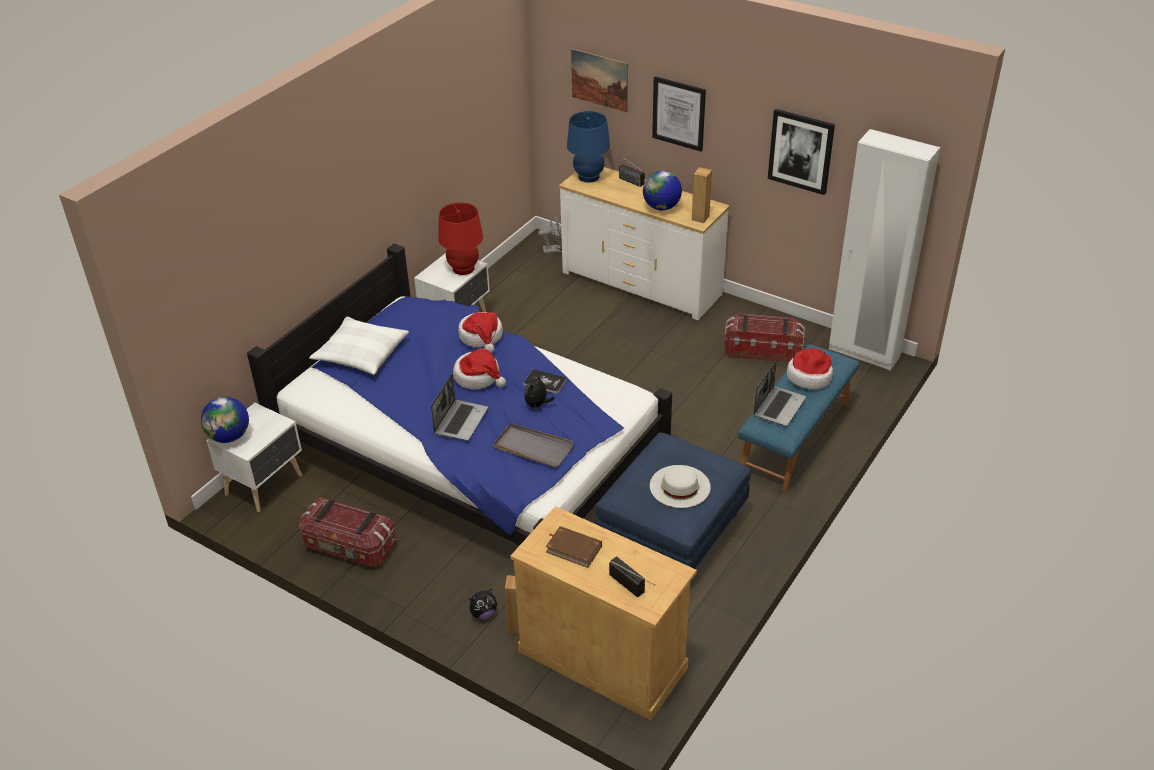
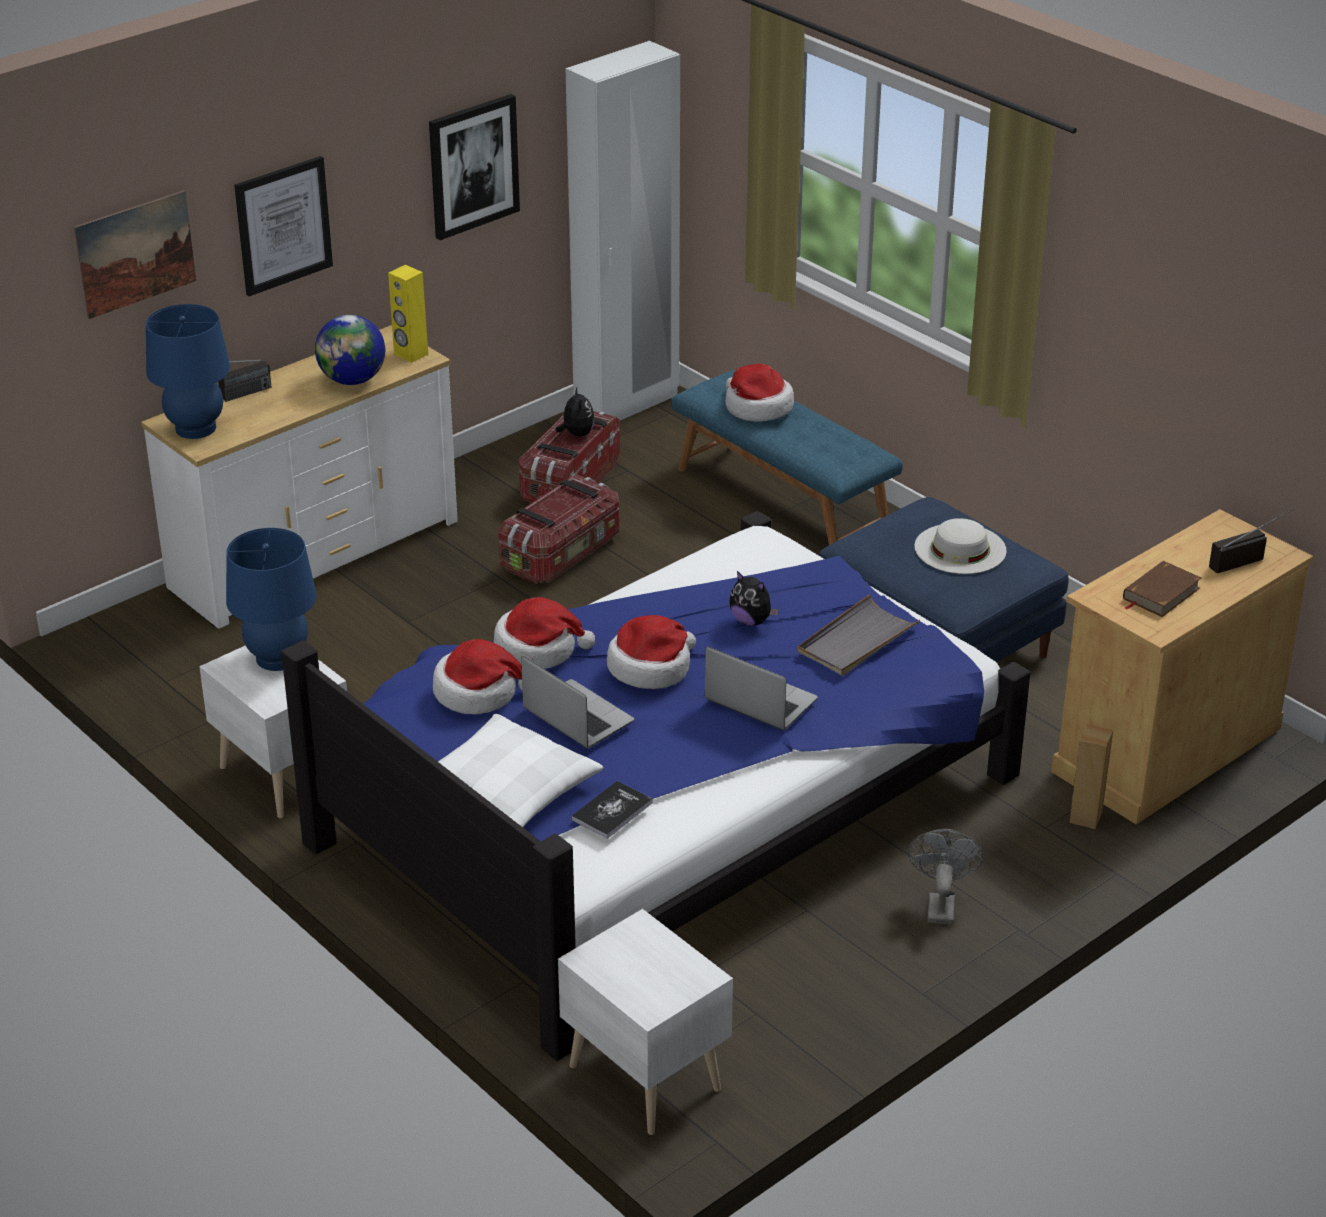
camera: 75 degrees left, 5 degrees down
(229, 437) = (651, 997): globe -> none
(349, 547) = (856, 978): storage box -> storage box (562, 554)
(438, 327) = (478, 692): none -> hat
(463, 268) = (278, 658): red table lamp -> blue table lamp
(483, 613) = (1051, 847): plush toy -> plush toy (576, 434)
(545, 382) = (697, 605): book -> book (612, 811)
(555, 250) = (137, 625): grey fan -> grey fan (940, 905)
(700, 218) = (410, 354): brown speaker -> yellow speaker
(778, 406) = (811, 444): laptop -> laptop (576, 717)

